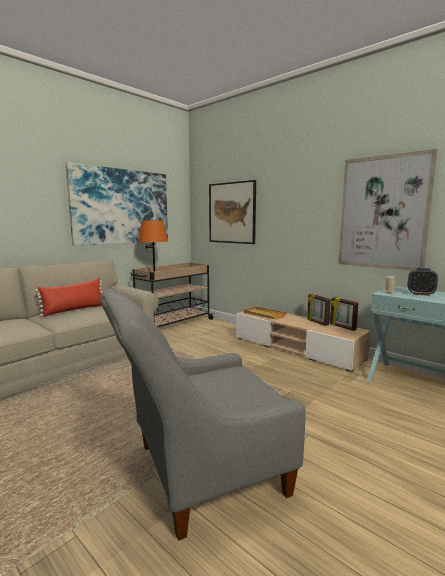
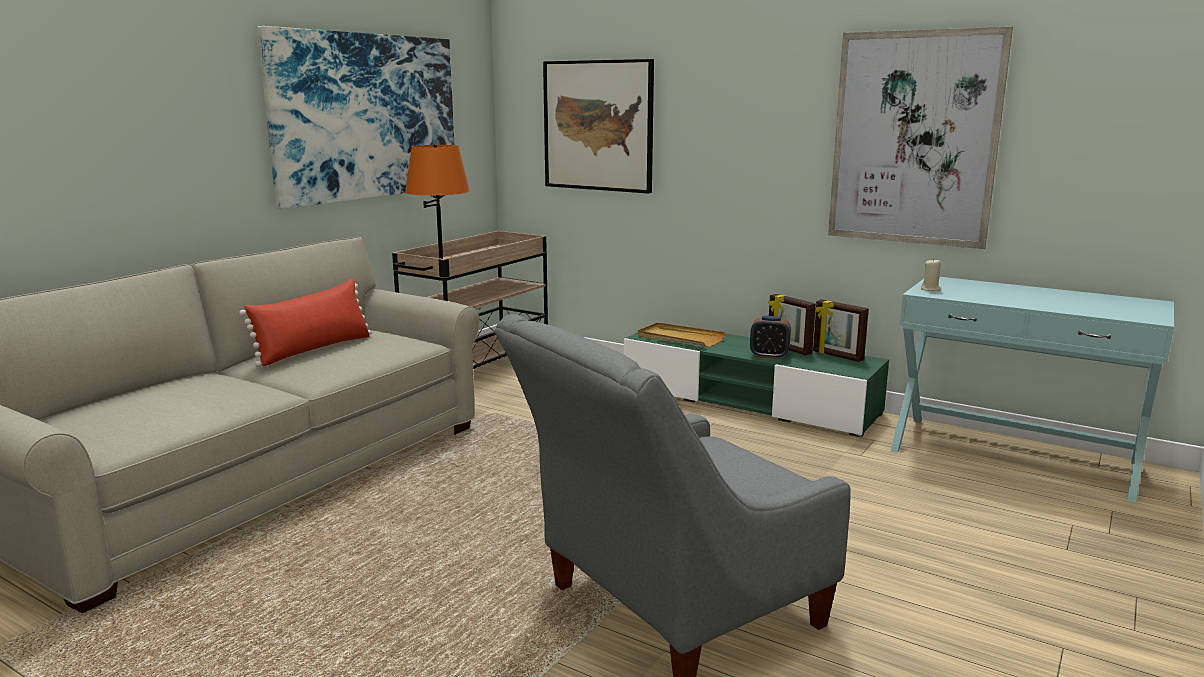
camera: 10 degrees left, 5 degrees up
(296, 348) = (748, 401): beige tv stand -> green tv stand
(420, 294) = (983, 291): alarm clock -> alarm clock (769, 356)

